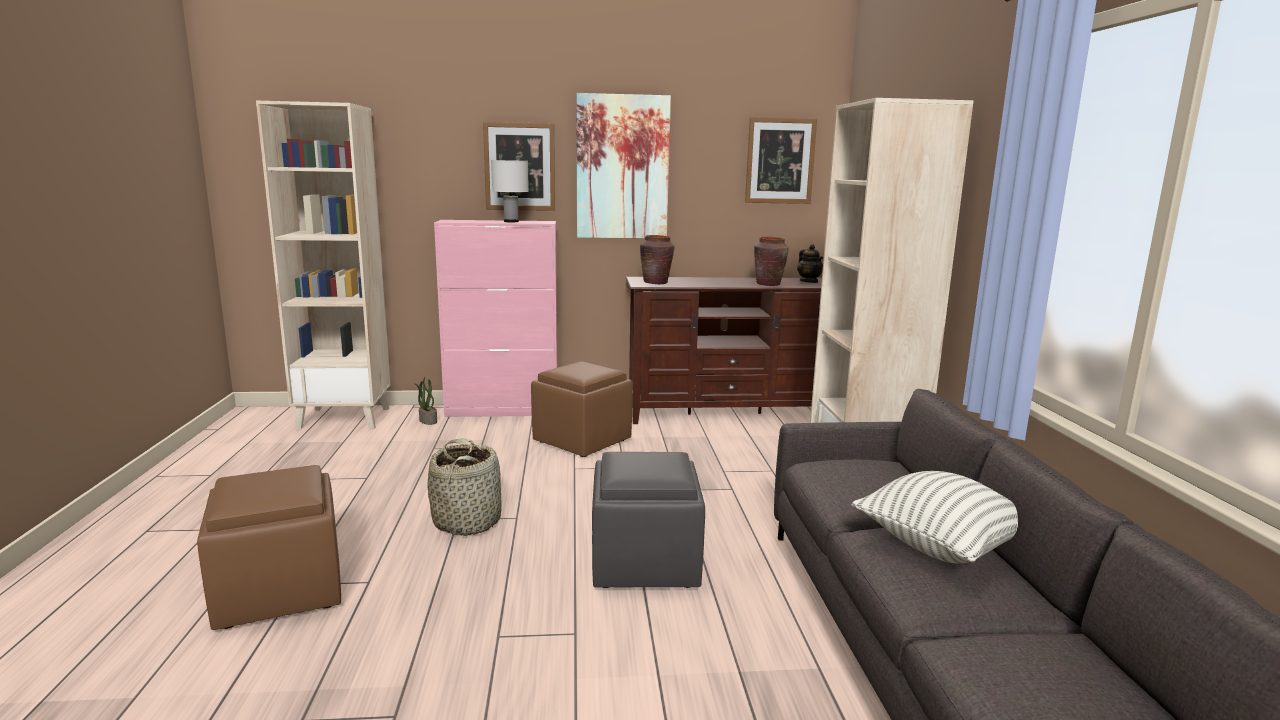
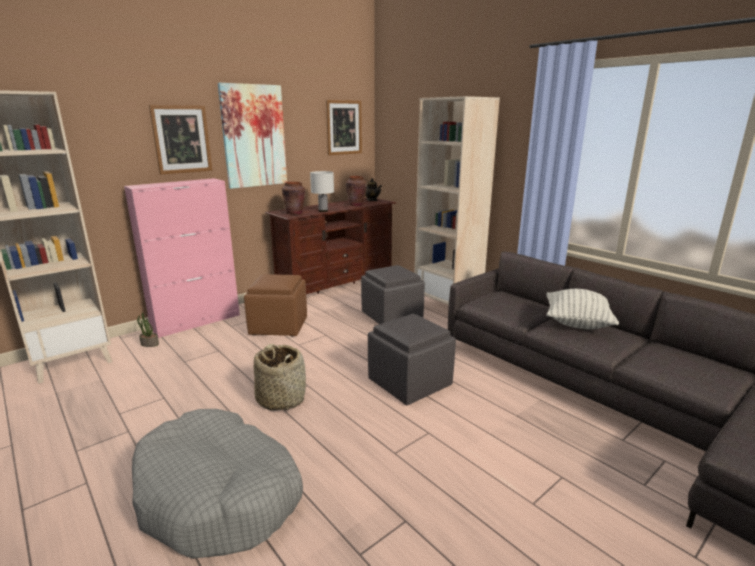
camera: 35 degrees left, 5 degrees up
(278, 591) = (219, 495): brown ottoman -> grey dog bed
(511, 221) = (188, 182): white table lamp -> white table lamp (323, 211)
(752, 471) = (392, 316): none -> grey ottoman

